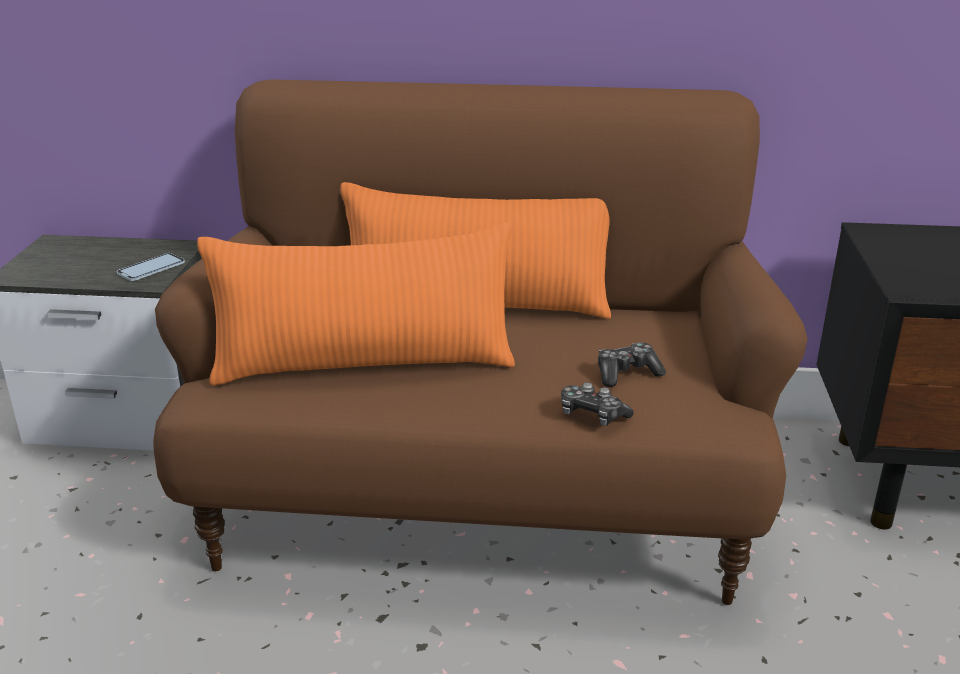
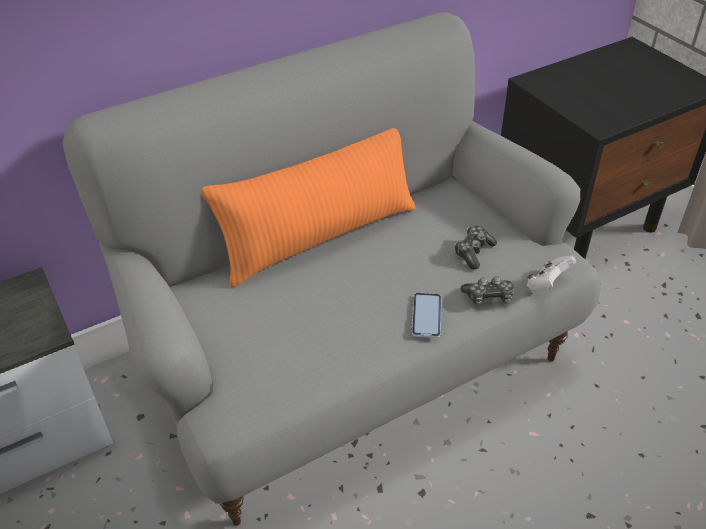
camera: 35 degrees left, 15 degrees up
(151, 268) = (31, 320): phone -> phone (426, 316)
(364, 365) = (306, 329): orange pillow -> none
(478, 498) = (354, 365): brown sofa -> grey sofa
(681, 433) = (547, 284): none -> white game controller

